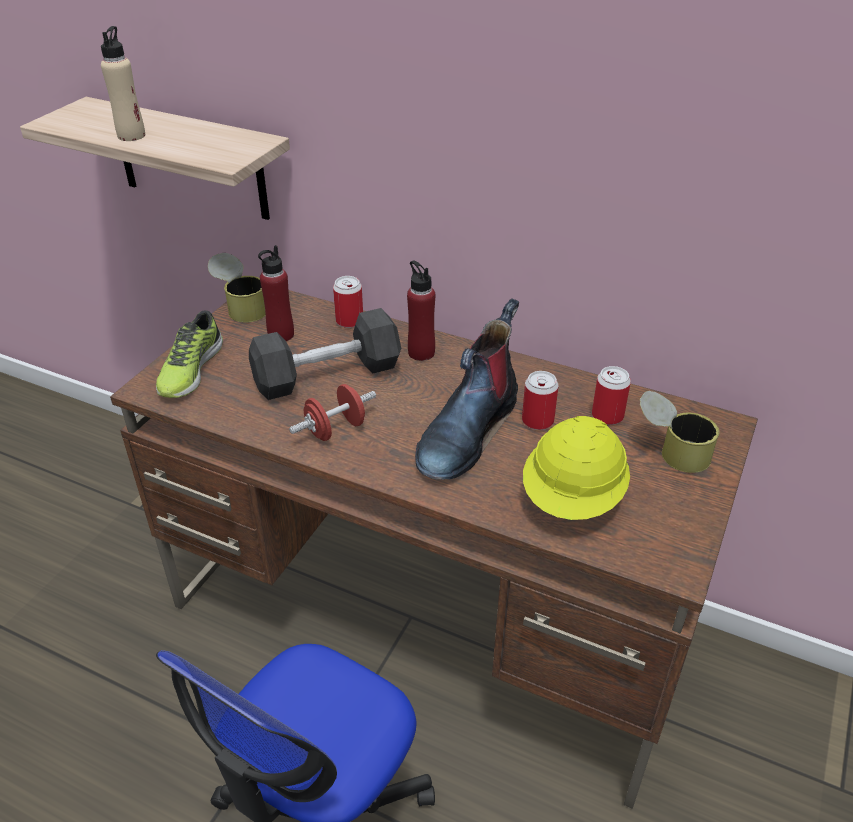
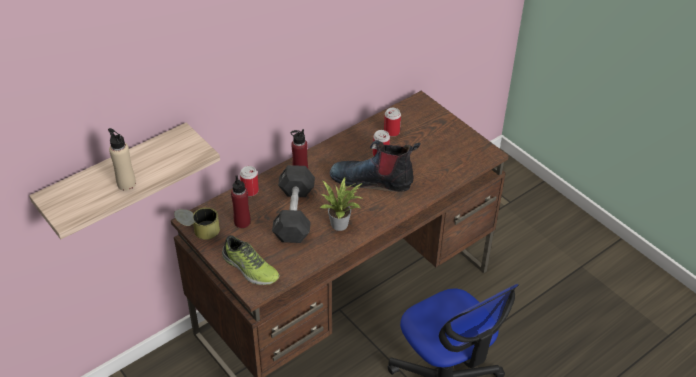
camera: 65 degrees left, 5 degrees up
(335, 429) = (342, 224): red dumbbell -> potted plant
(467, 431) = (373, 179): boot -> boot turned 135 degrees clockwise
(573, 498) = (436, 164): yellow hard hat -> none
(671, 451) = (426, 124): can -> none

